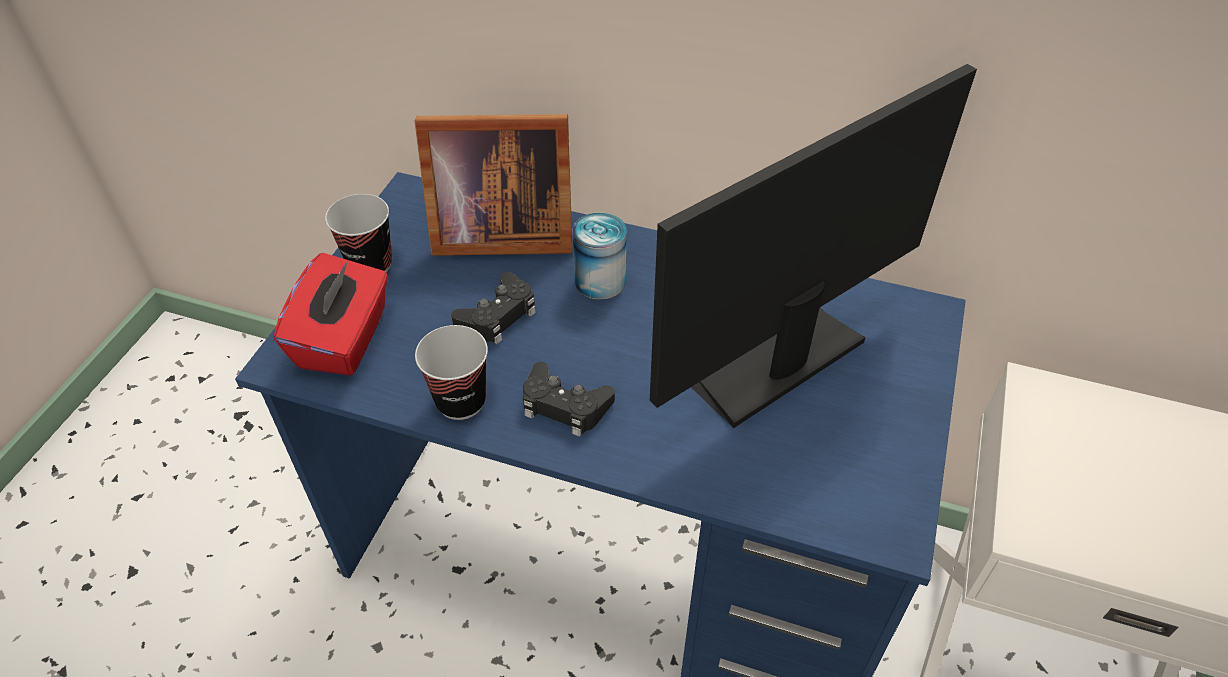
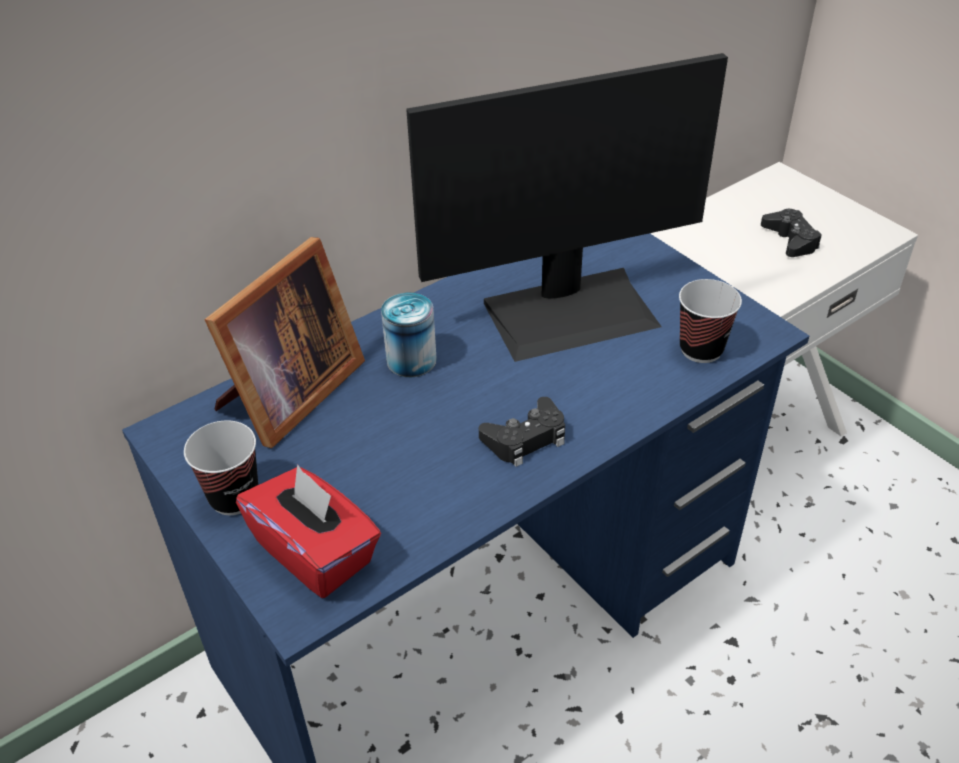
camera: 55 degrees left, 5 degrees down
(461, 401) = (465, 500): cup -> cup (701, 349)
(498, 315) = (389, 436): black game controller -> black game controller (790, 240)
(766, 355) = (570, 311): monitor -> monitor turned 105 degrees counterclockwise

